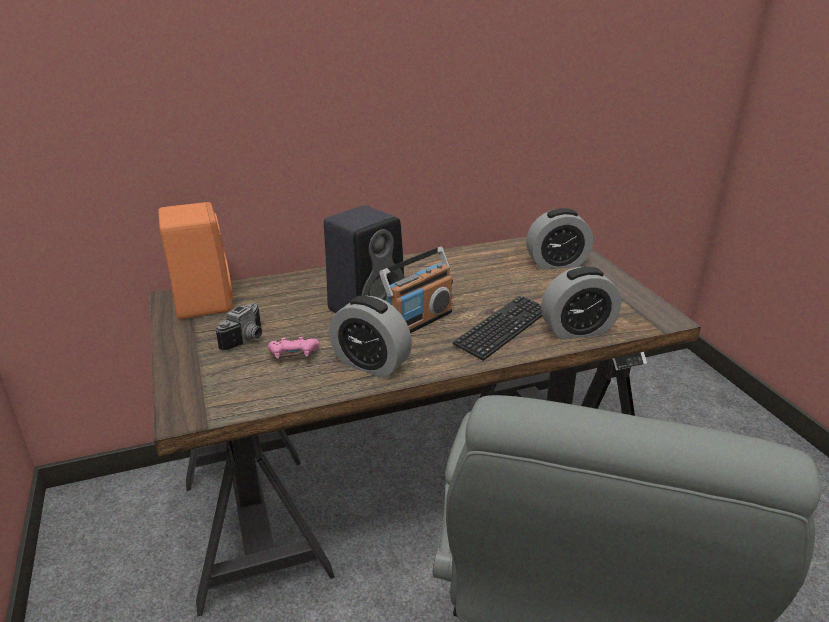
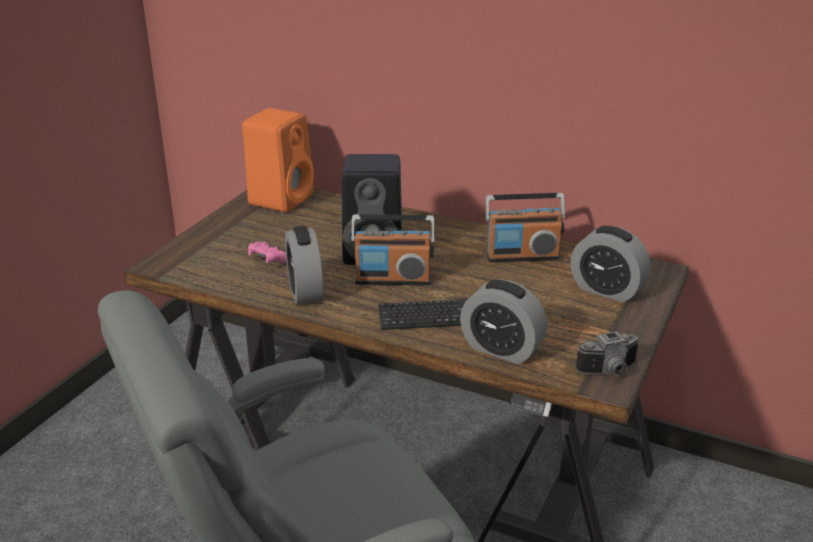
camera: 45 degrees right, 0 degrees up
(248, 340) = (263, 237): camera -> camera (610, 371)
(470, 265) = (522, 256): none -> radio

